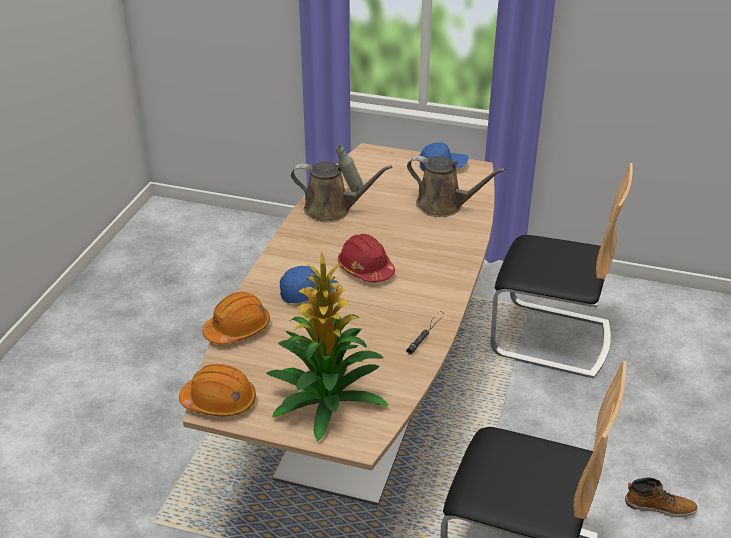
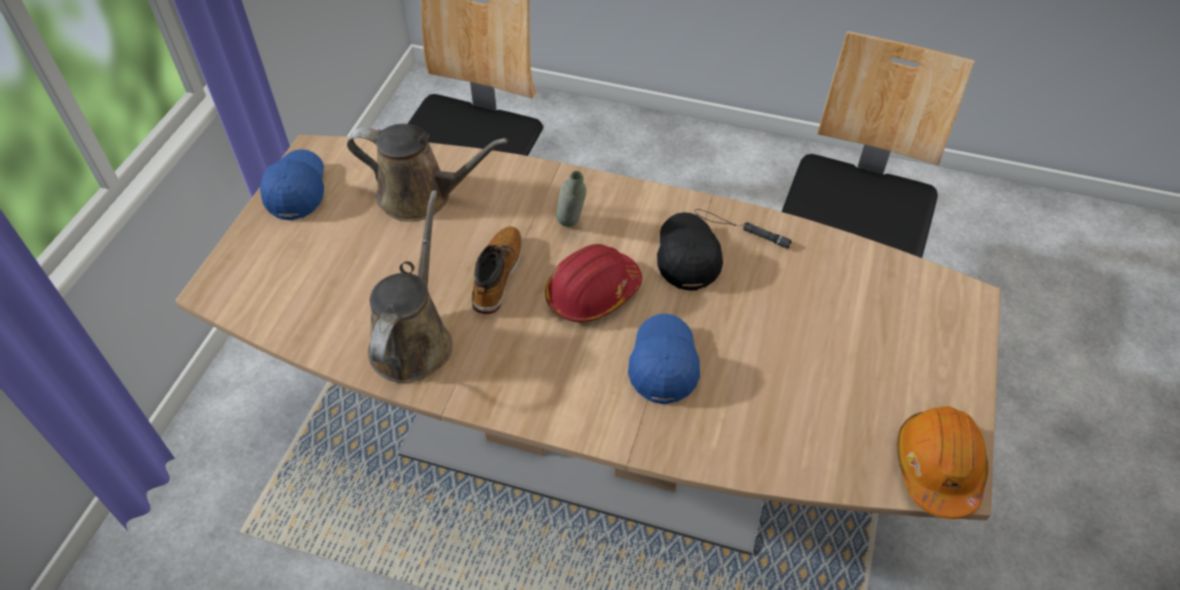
camera: 90 degrees left, 15 degrees up
(237, 329) = (763, 459): orange hard hat -> none
(325, 399) = (898, 337): potted plant -> none
(350, 192) = (355, 315): grey bottle -> grey bottle (571, 228)
(396, 307) = (687, 258): none -> black cap
(443, 206) = (421, 196): brown watering can -> brown watering can turned 75 degrees clockwise
(659, 506) = (742, 179): boot -> boot (496, 275)

